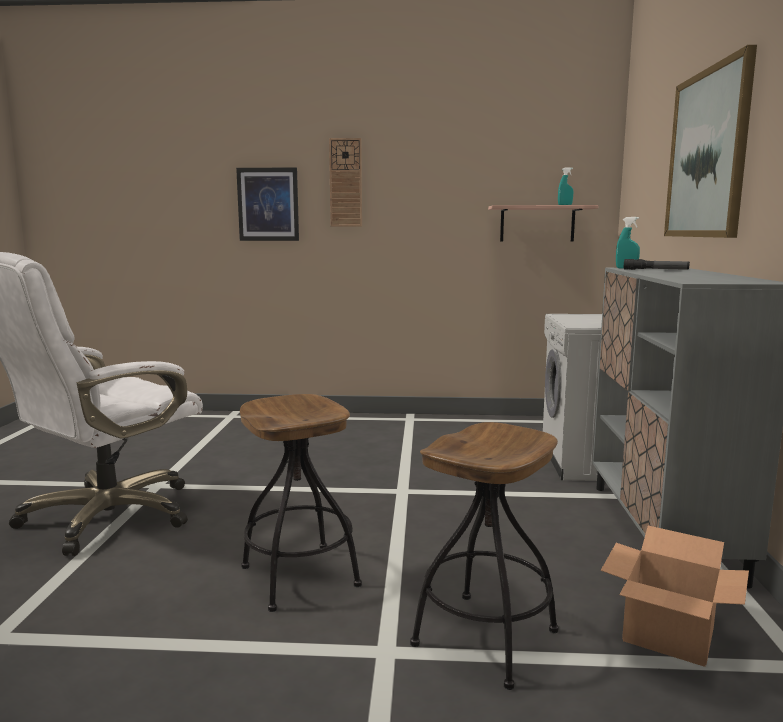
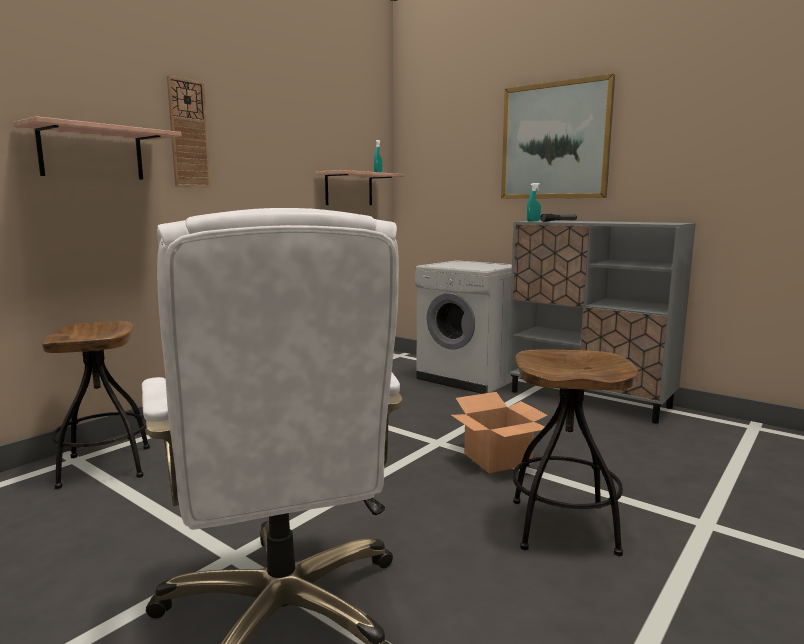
camera: 55 degrees left, 0 degrees up
(268, 204) = (92, 153): picture -> shelf
(484, 637) = (699, 486): brown stool -> brown stool (105, 466)
(670, 634) = (713, 440): cardboard box -> cardboard box (498, 458)

